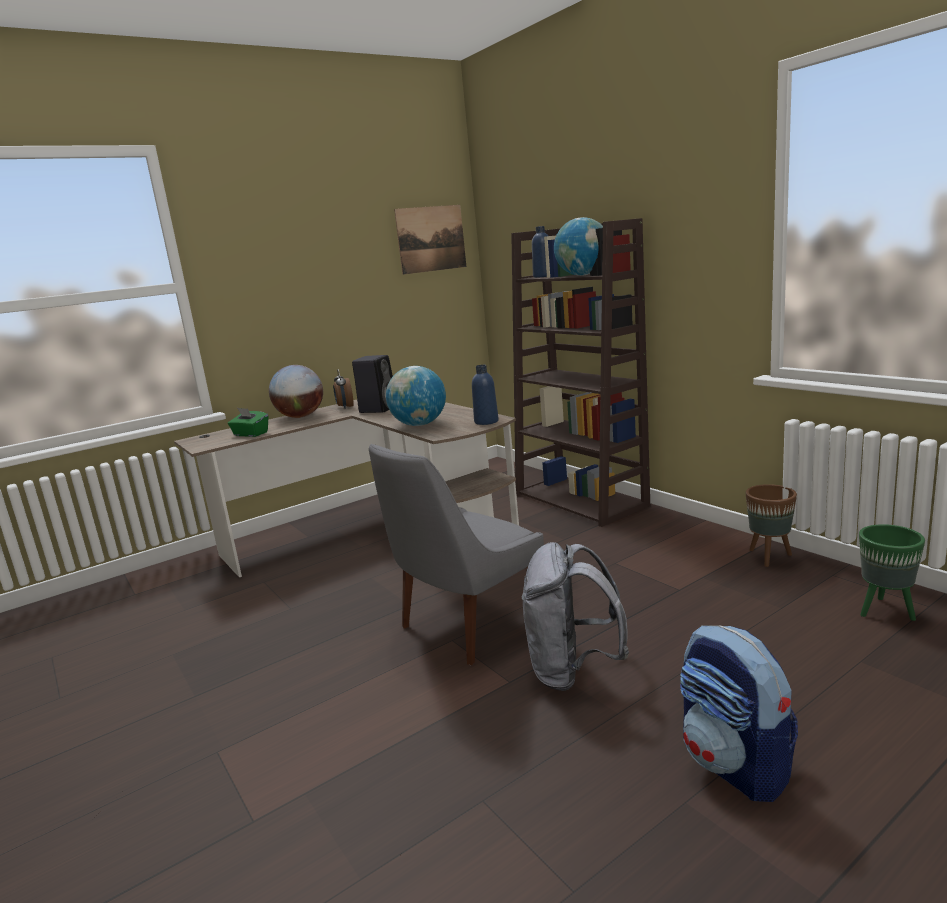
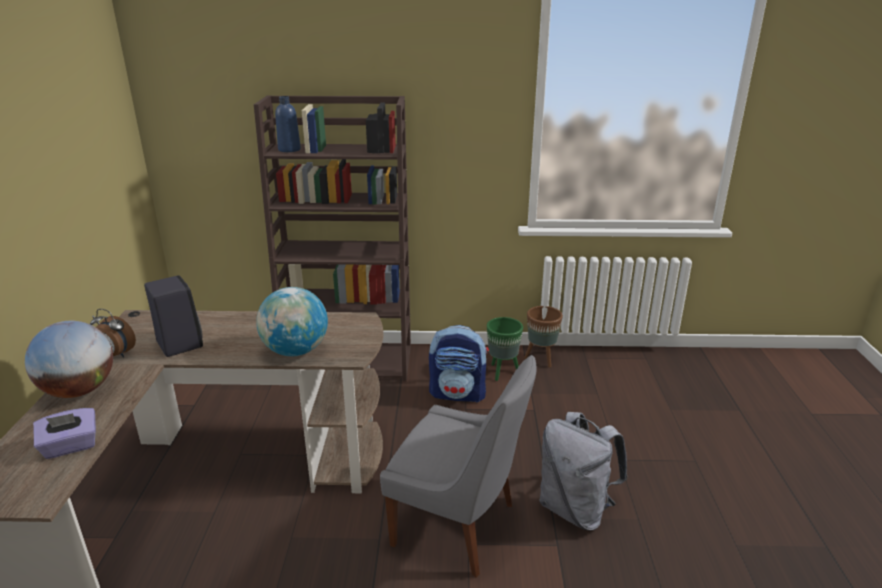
camera: 55 degrees left, 10 degrees up
(250, 434) = (71, 446): green tissue box -> purple tissue box
(431, 239) = (99, 101): picture -> none
(466, 627) = (459, 526): grey chair -> grey chair turned 60 degrees counterclockwise
(486, 422) = (361, 325): blue bottle -> none
(583, 275) = (355, 151): globe -> none
(735, 765) = (719, 507): backpack -> backpack (458, 393)
(885, 612) = (637, 371): green planter -> green planter (502, 372)

